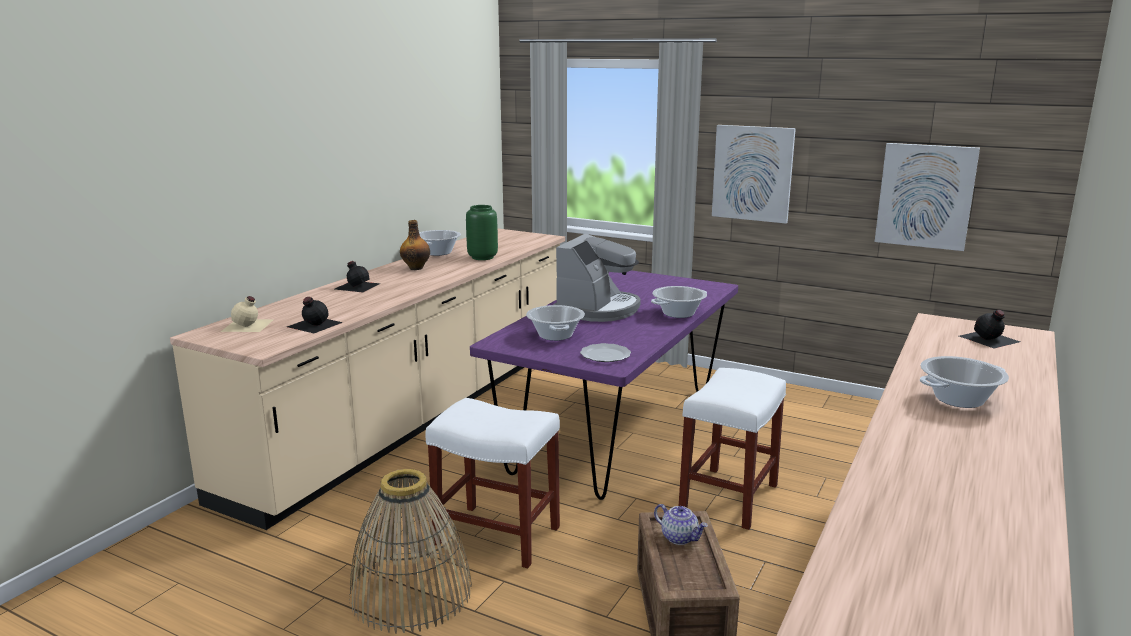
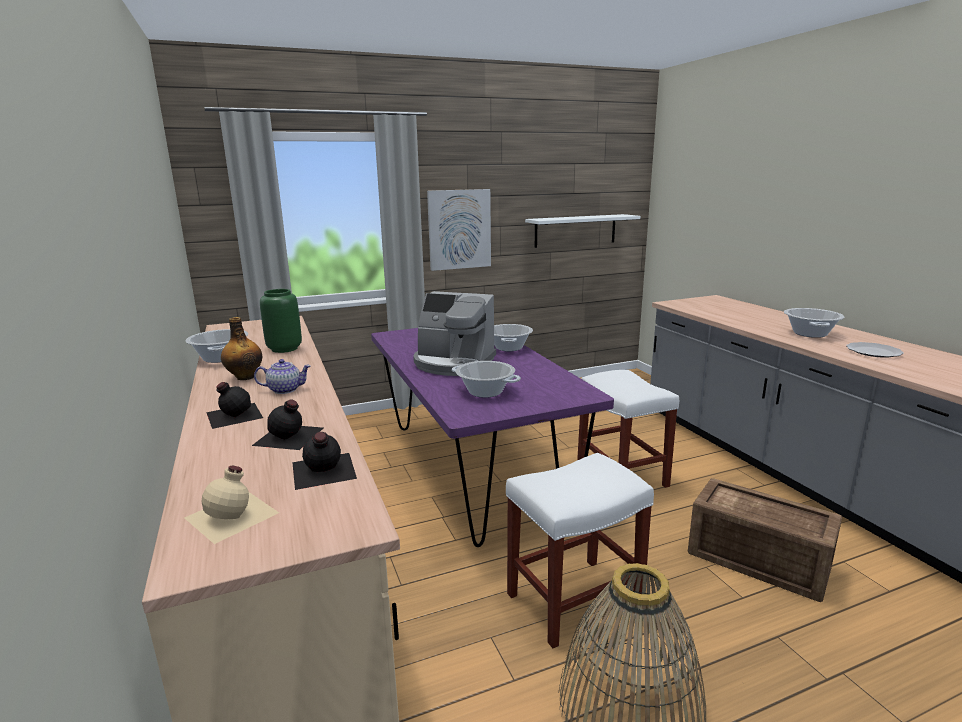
camera: 50 degrees left, 0 degrees up
(598, 310) = (453, 363): coffee machine -> coffee machine turned 135 degrees clockwise
(604, 355) = (559, 390): plate -> plate (874, 352)
(680, 537) = (741, 503): teapot -> teapot (285, 389)
(925, 196) = (575, 230): picture -> white shelf
(989, 339) = (715, 305): black bottle -> black bottle (289, 436)

